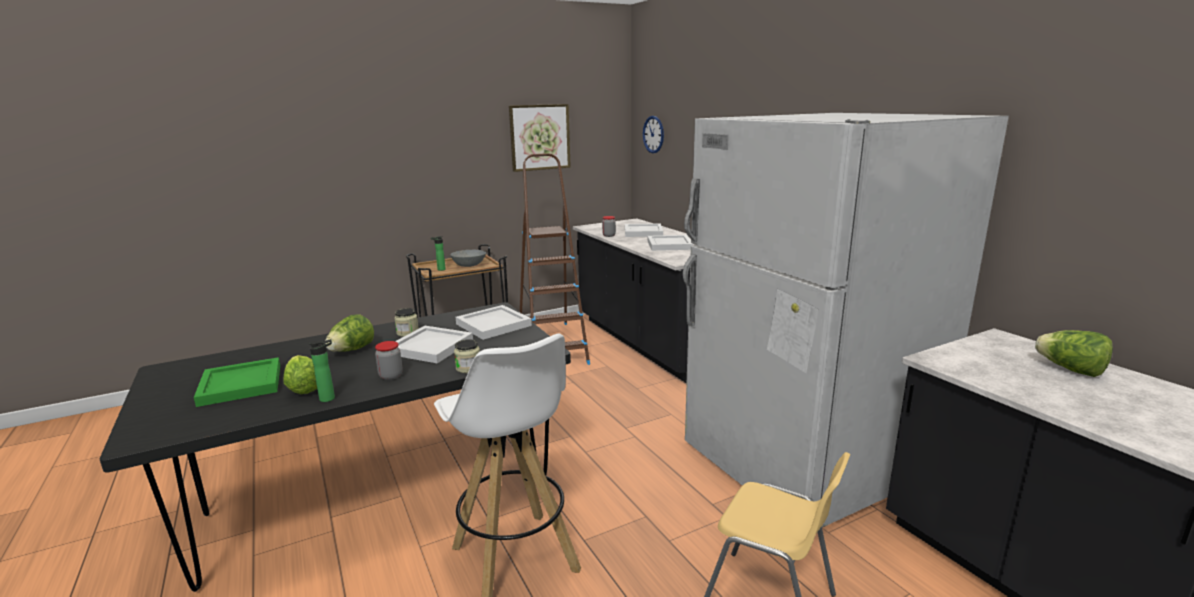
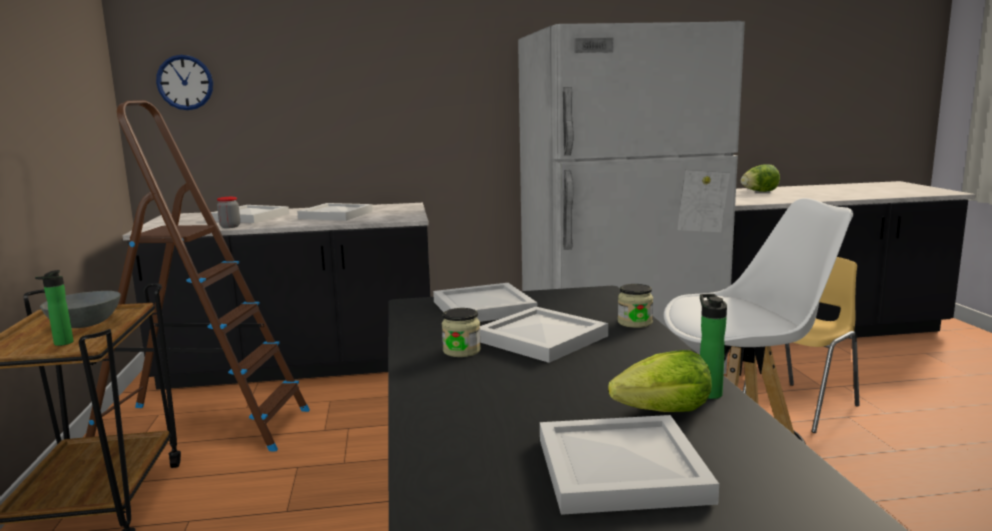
camera: 70 degrees left, 5 degrees down
(239, 384) = (619, 470): green tray -> white tray
(352, 350) = (509, 385): lettuce -> none
(391, 376) = (639, 359): jar -> none
(540, 137) = (44, 82): picture -> none

